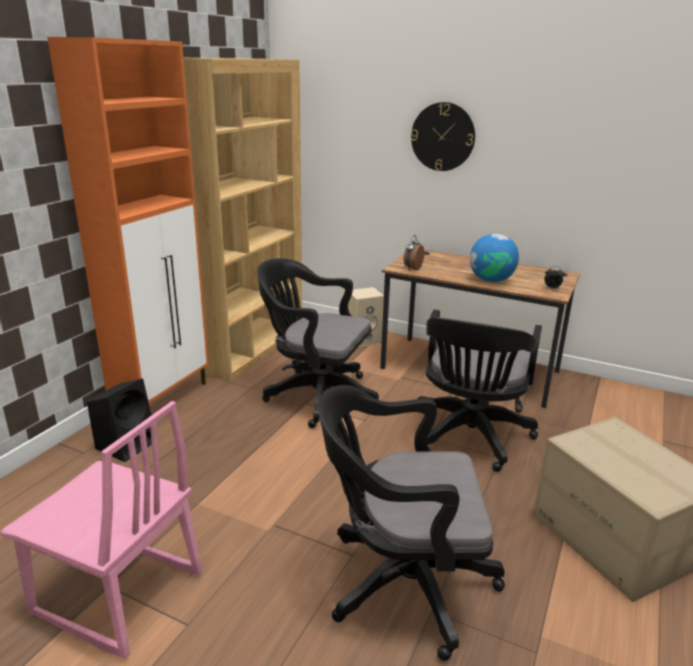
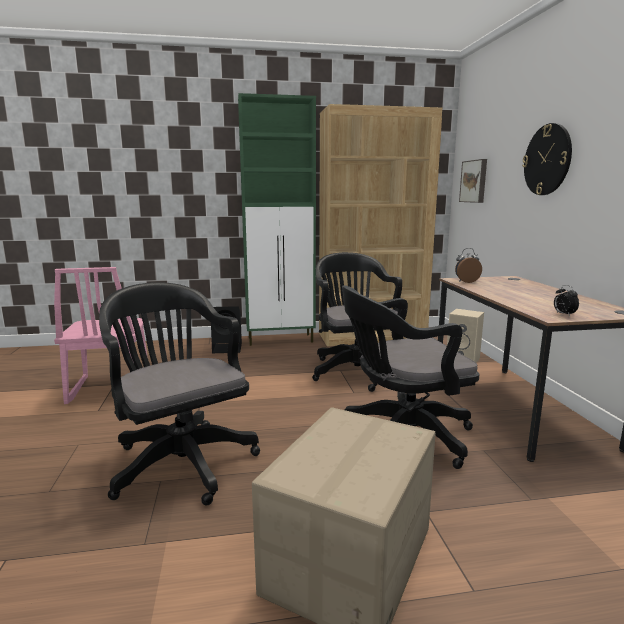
camera: 55 degrees right, 10 degrees down
(163, 398) = (281, 340): orange cabinet -> green cabinet
(321, 144) = (474, 181): none -> picture
(491, 280) = (516, 298): globe -> none

